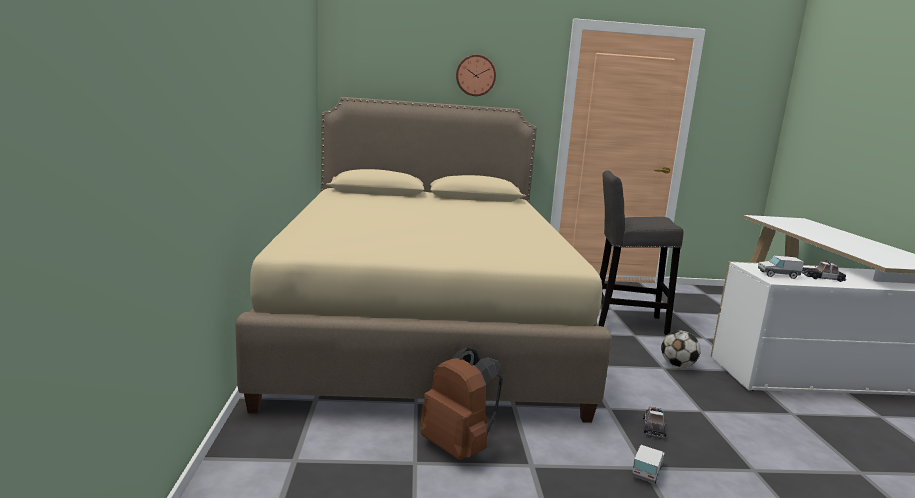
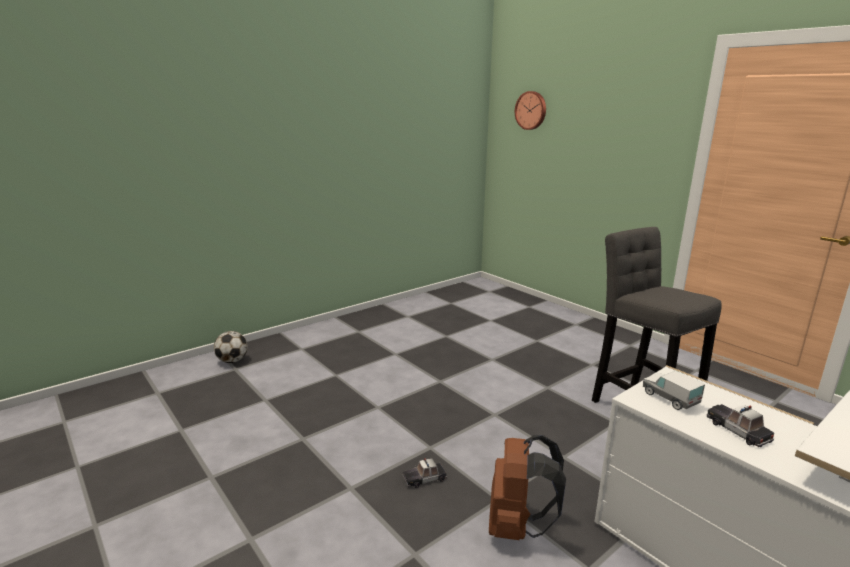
camera: 55 degrees right, 5 degrees up
(422, 325) = (450, 336): beige bed -> none
(459, 447) = (297, 407): brown backpack -> brown backpack (517, 526)
(475, 75) = (605, 112): wall clock -> wall clock (531, 110)
(647, 472) = (345, 490): toy truck -> none
(677, 365) = (585, 464): football -> football (232, 361)

